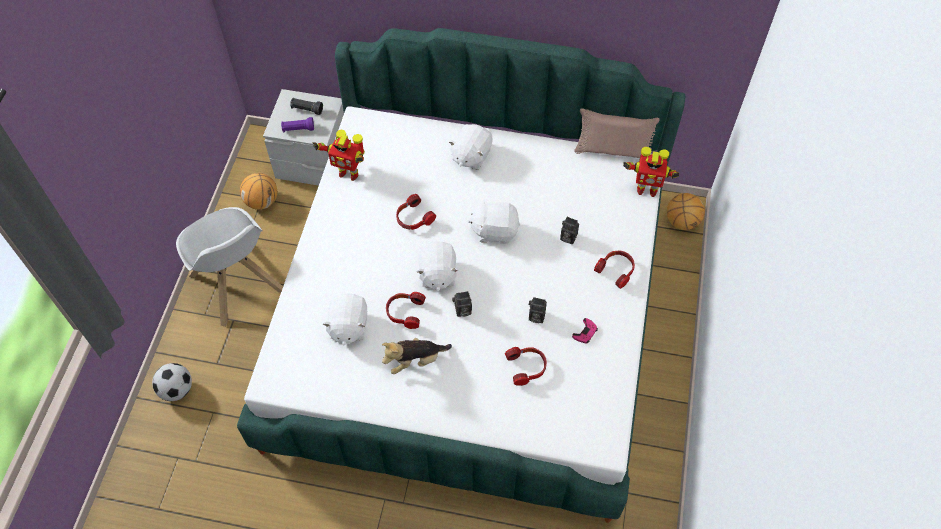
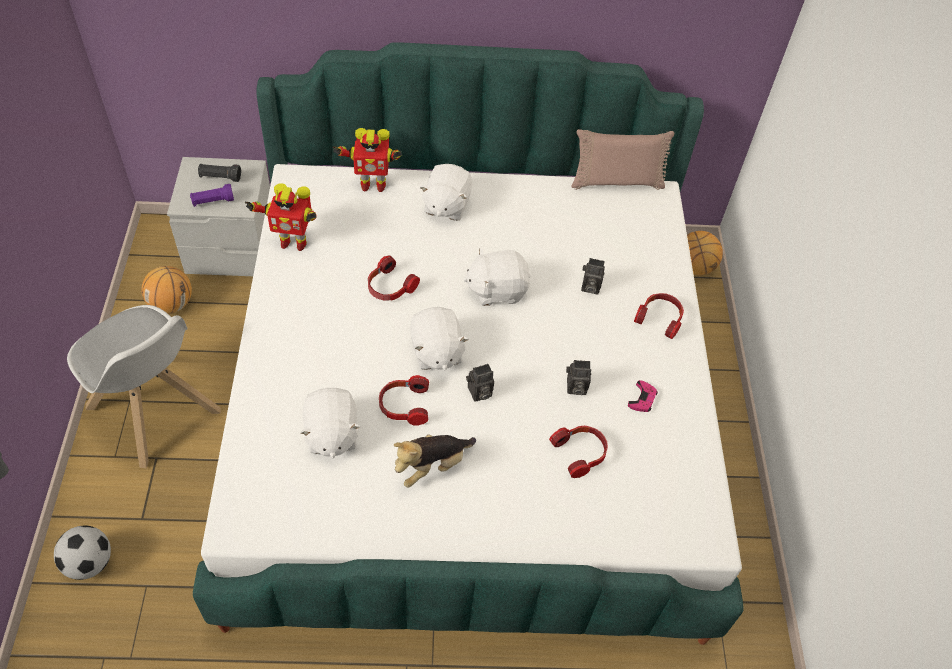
camera: 15 degrees left, 5 degrees down
(646, 189) = (668, 221): toy robot -> toy robot (372, 184)

